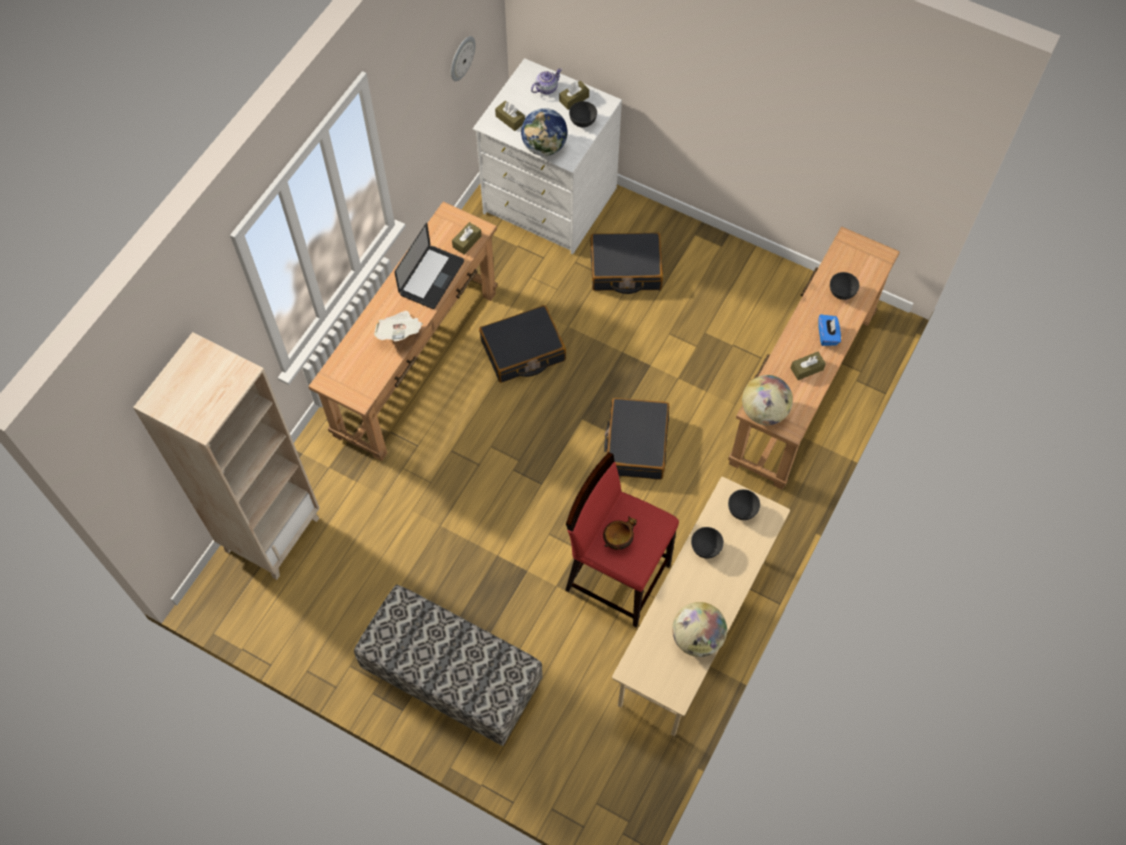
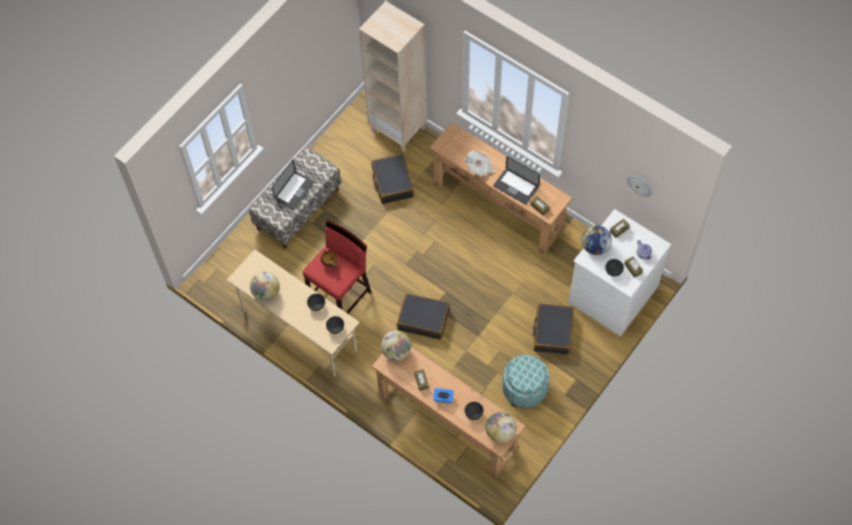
camera: 100 degrees right, 0 degrees up
(453, 652) = (294, 190): none -> laptop
(523, 351) = (498, 265): black suitcase -> black suitcase (392, 183)
(724, 296) = (524, 389): none -> ottoman
(861, 255) = (500, 432): none -> globe

